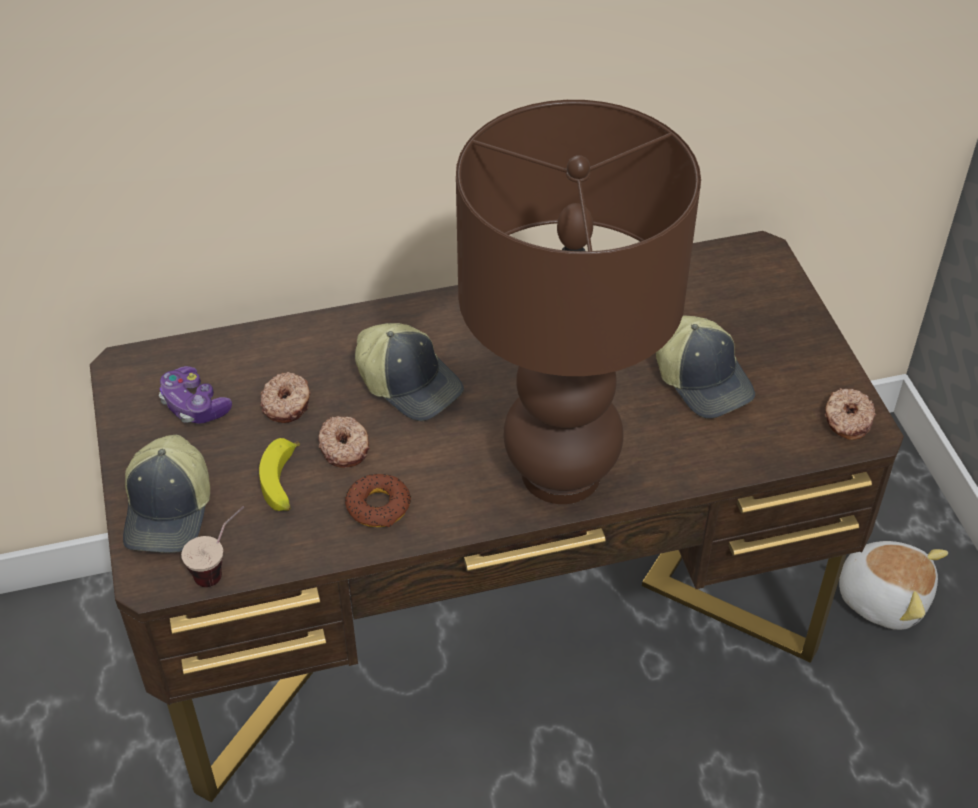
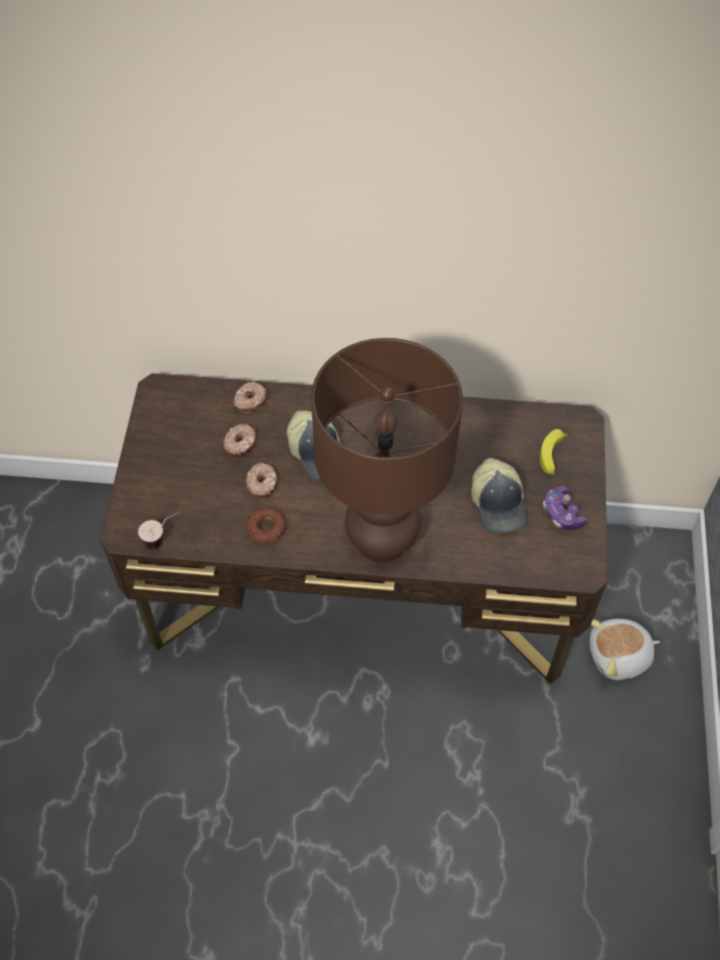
camera: 20 degrees right, 10 degrees up
(170, 510) = (148, 494): cap -> none
(194, 405) = (187, 428): game controller -> game controller (562, 514)
(283, 484) = (217, 496): banana -> banana (552, 456)
(846, 420) = (576, 560): donut -> donut (250, 400)
(882, 596) = (619, 656): plush toy -> plush toy turned 120 degrees clockwise

